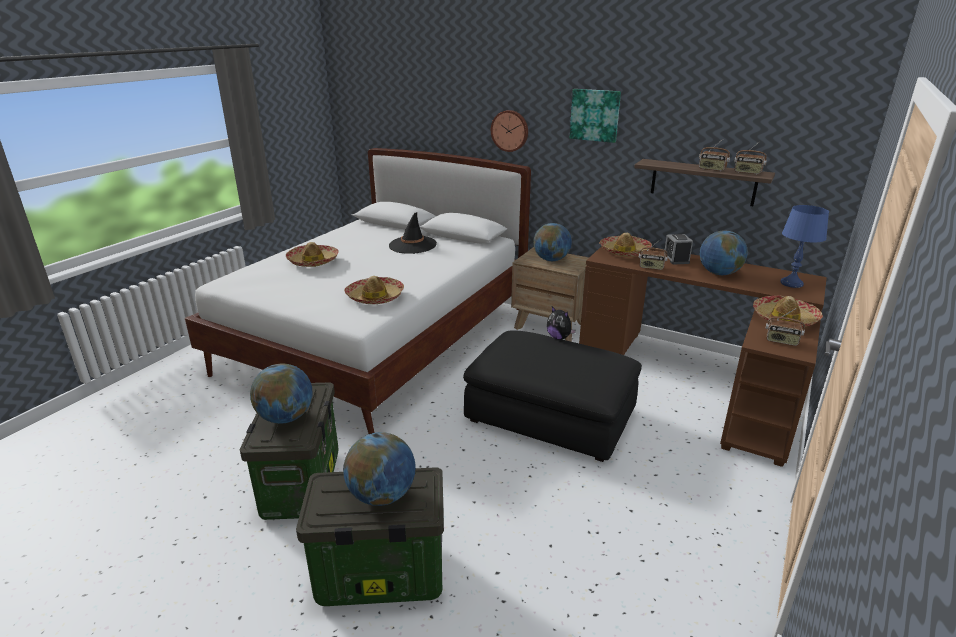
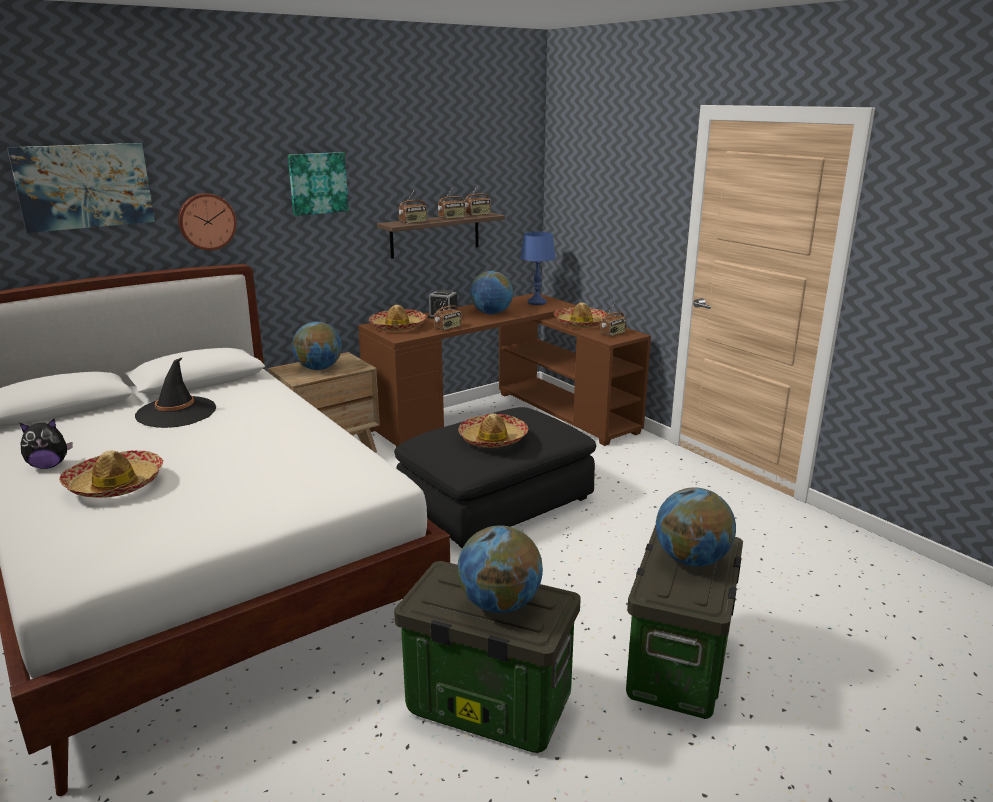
camera: 65 degrees left, 5 degrees down
(375, 297) = (318, 461): hat -> hat (493, 439)
(446, 95) = (84, 186): none -> picture
(559, 337) = (458, 421): plush toy -> plush toy (49, 466)
(666, 164) = (413, 222): none -> radio

